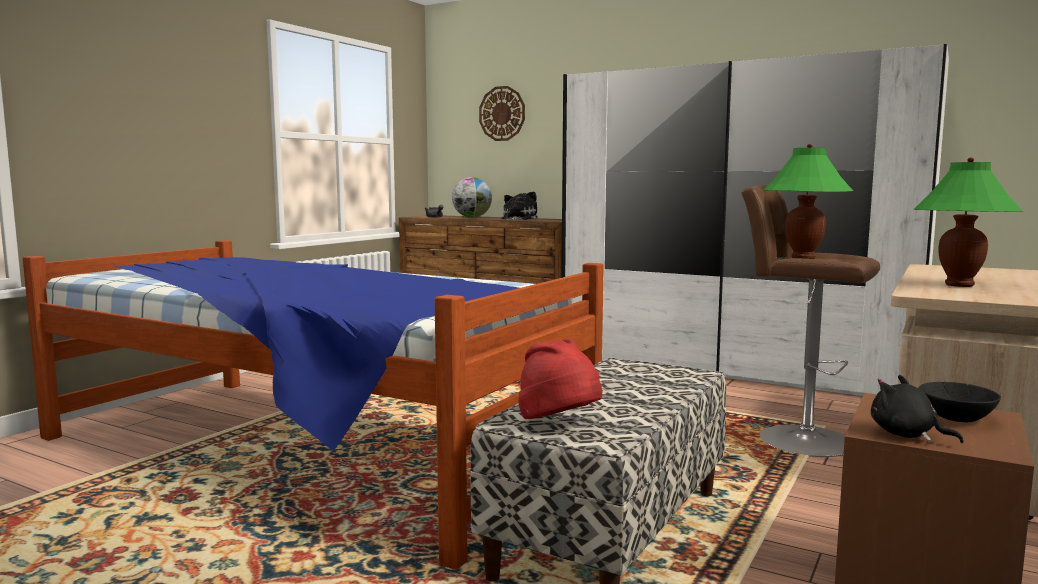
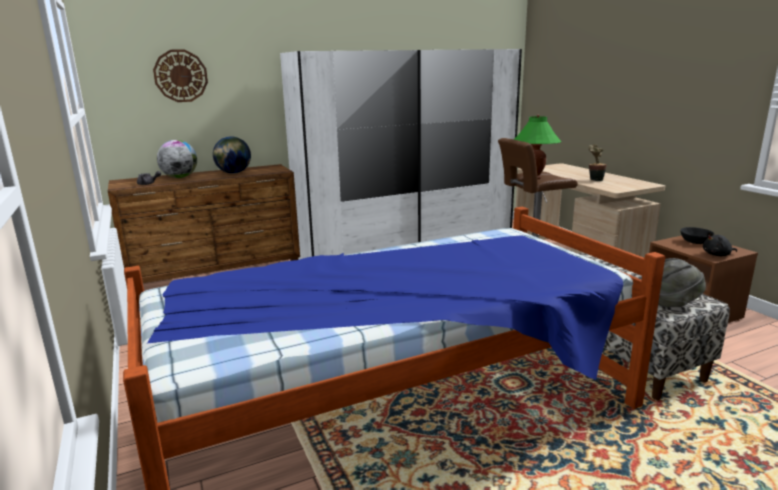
camera: 55 degrees left, 10 degrees up
(518, 219) = (233, 173): plush toy -> globe
(560, 424) = (674, 303): red hat -> grey hat
(959, 285) = (595, 180): green table lamp -> potted plant

